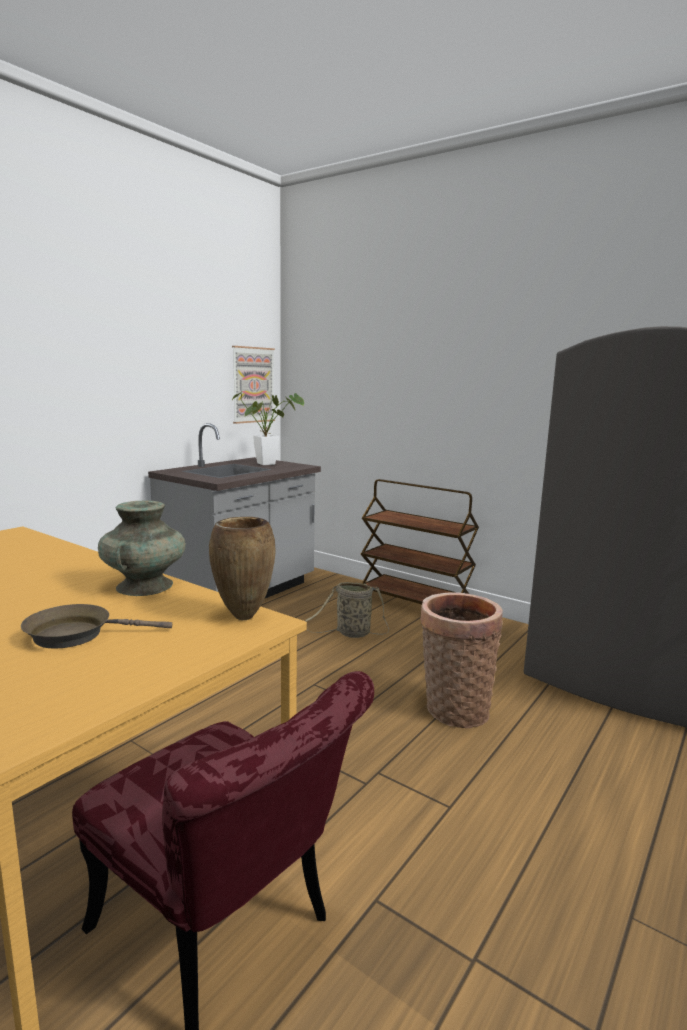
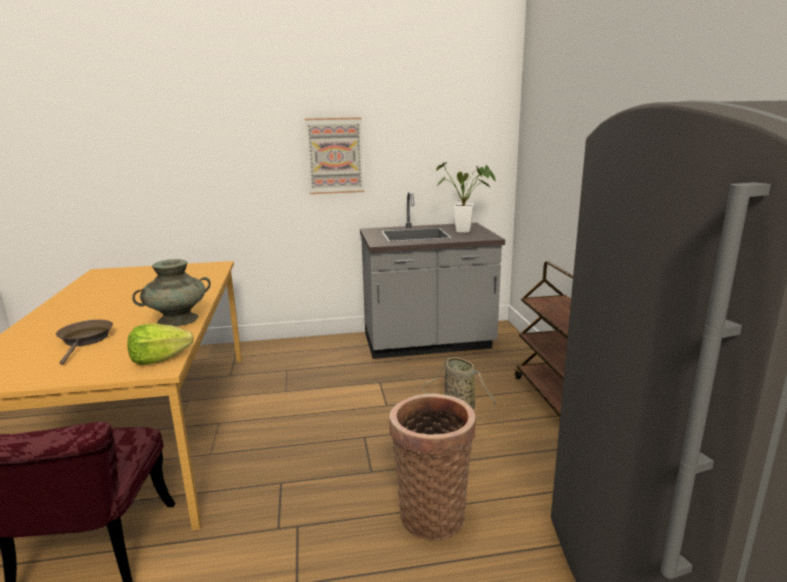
camera: 45 degrees right, 5 degrees up
(76, 634) = (85, 340): brown frying pan -> brown frying pan turned 45 degrees clockwise
(242, 617) = (159, 359): brown vase -> lettuce
(253, 385) = (479, 154): picture -> picture (335, 156)

